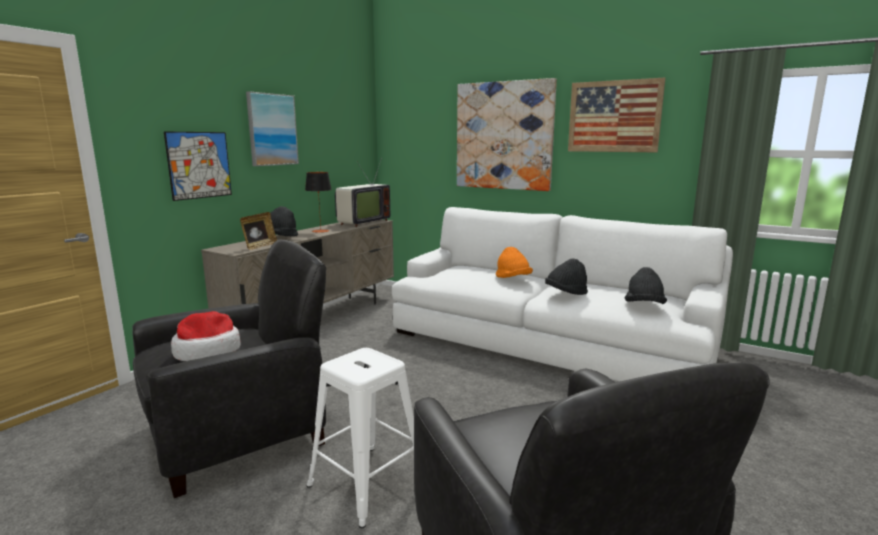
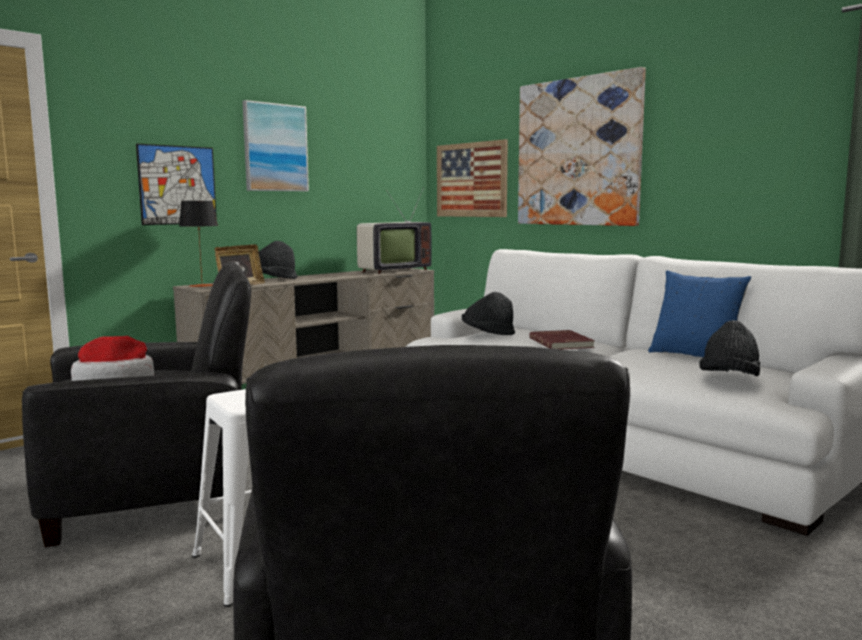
camera: 15 degrees right, 5 degrees down
(320, 231) = (330, 276): table lamp -> table lamp (202, 285)
(513, 279) = (562, 343): orange hat -> red book
(565, 293) = (623, 360): black hat -> black hat (488, 334)
(607, 286) = (695, 356): none -> blue pillow
(614, 116) = (724, 114): picture -> picture (471, 180)

